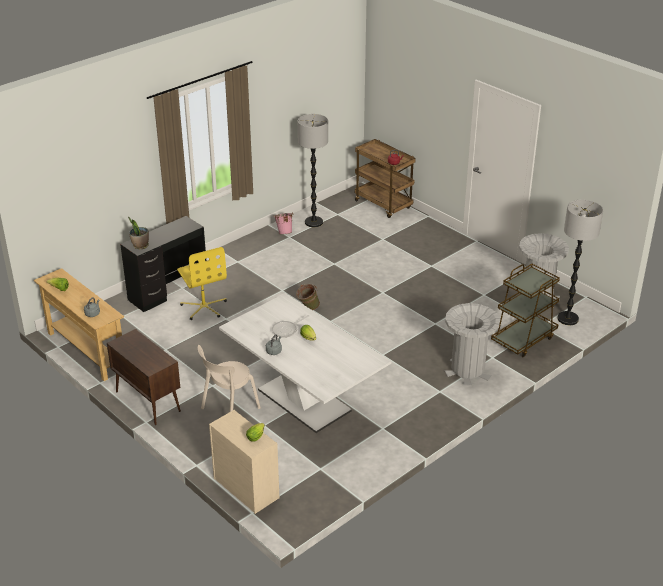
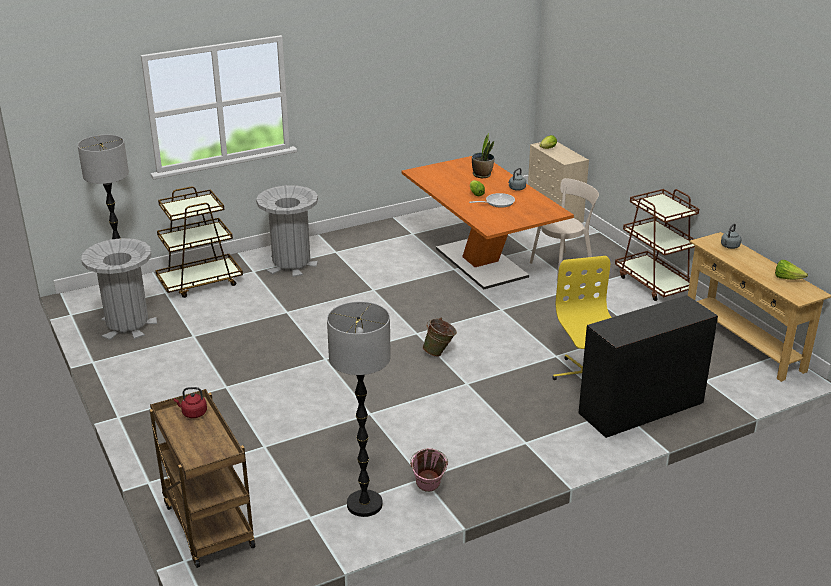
camera: 165 degrees left, 5 degrees down
(140, 246) = (685, 308): potted plant -> potted plant (482, 175)
(147, 401) = (654, 283): brown cabinet -> brown cart
(304, 400) = (481, 262): white dining table -> orange dining table

